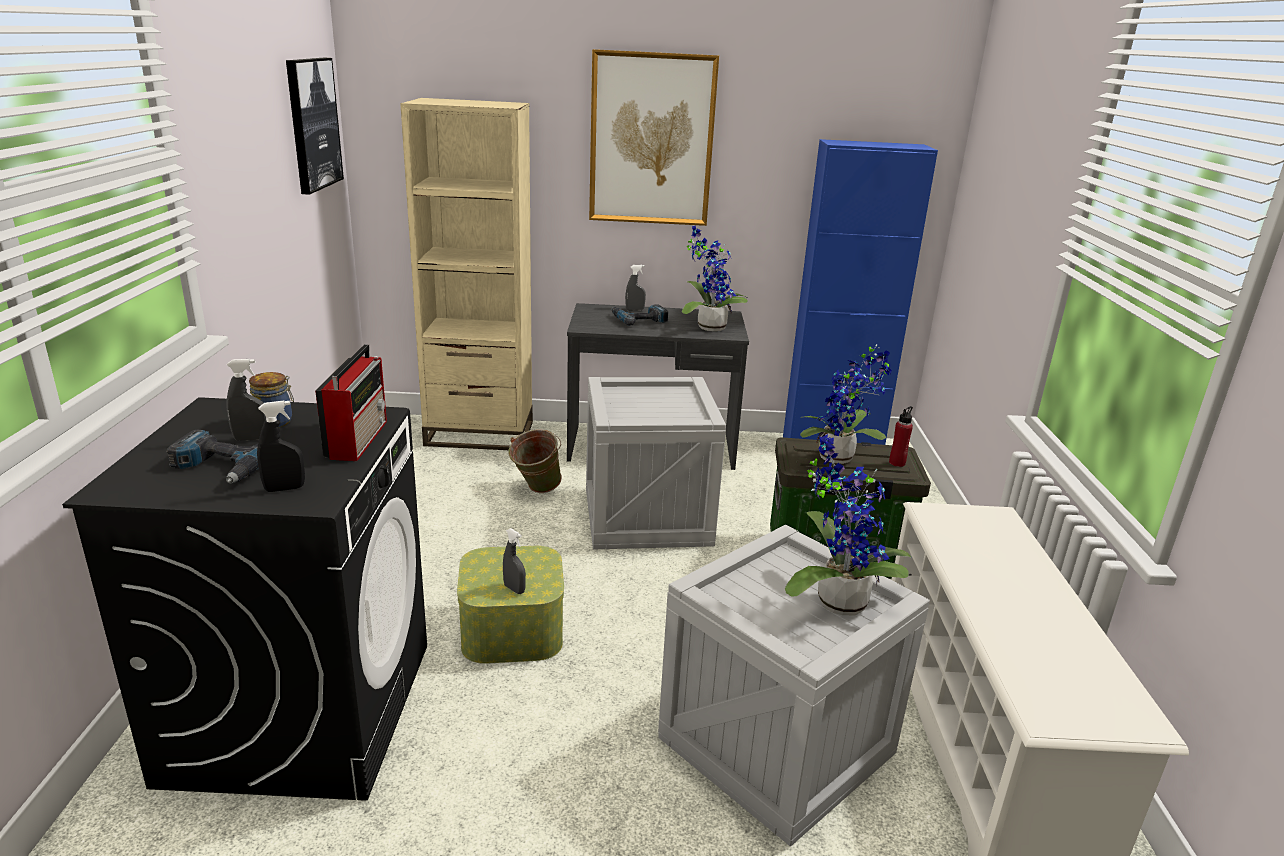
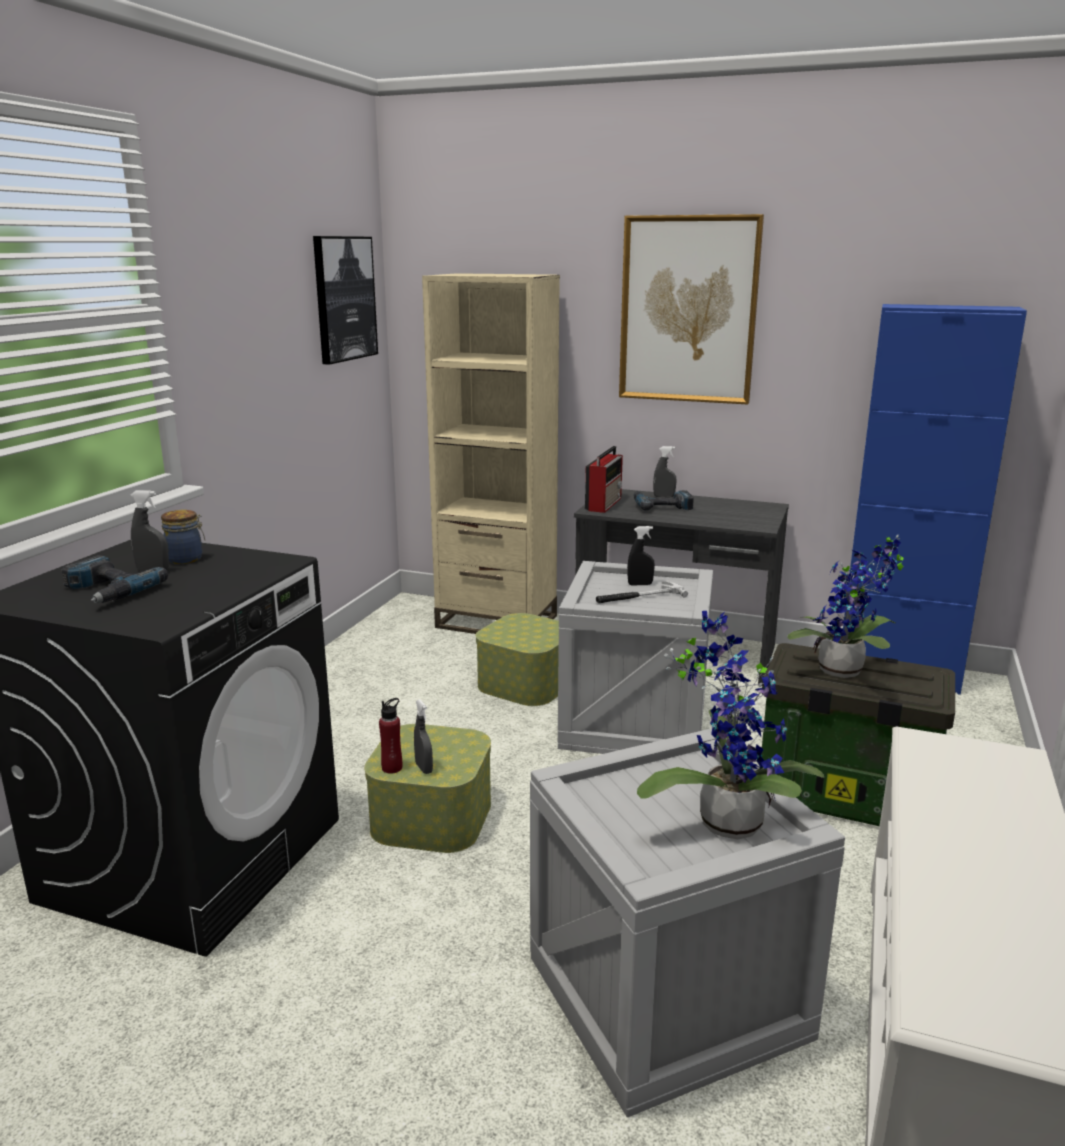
camera: 20 degrees right, 5 degrees down
(284, 489) = (141, 613): black spray bottle -> black spray bottle (640, 584)
(358, 438) = (245, 578): radio -> radio (604, 504)
(536, 491) = (526, 683): green bucket -> storage box
(655, 408) = (639, 597): none -> hammer
(708, 327) = (737, 517): potted plant -> none
(897, 463) = (919, 684): red bottle -> red bottle (392, 768)

